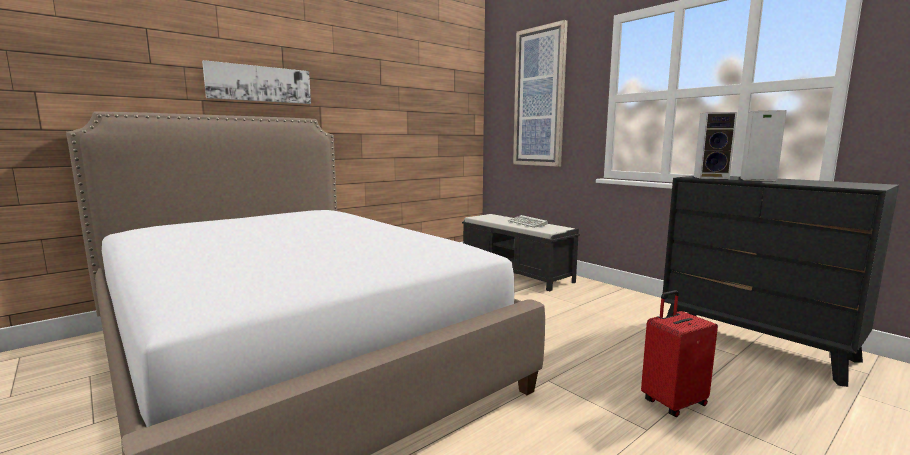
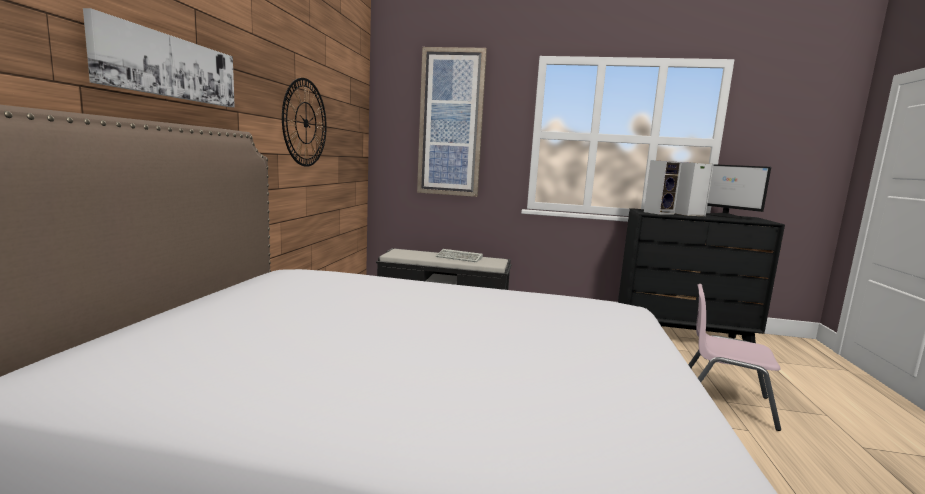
camera: 40 degrees left, 0 degrees up
(391, 110) = (305, 123): none -> wall clock
(673, 402) = (723, 402): red suitcase -> pink chair
(824, 182) = (725, 216): none -> monitor

